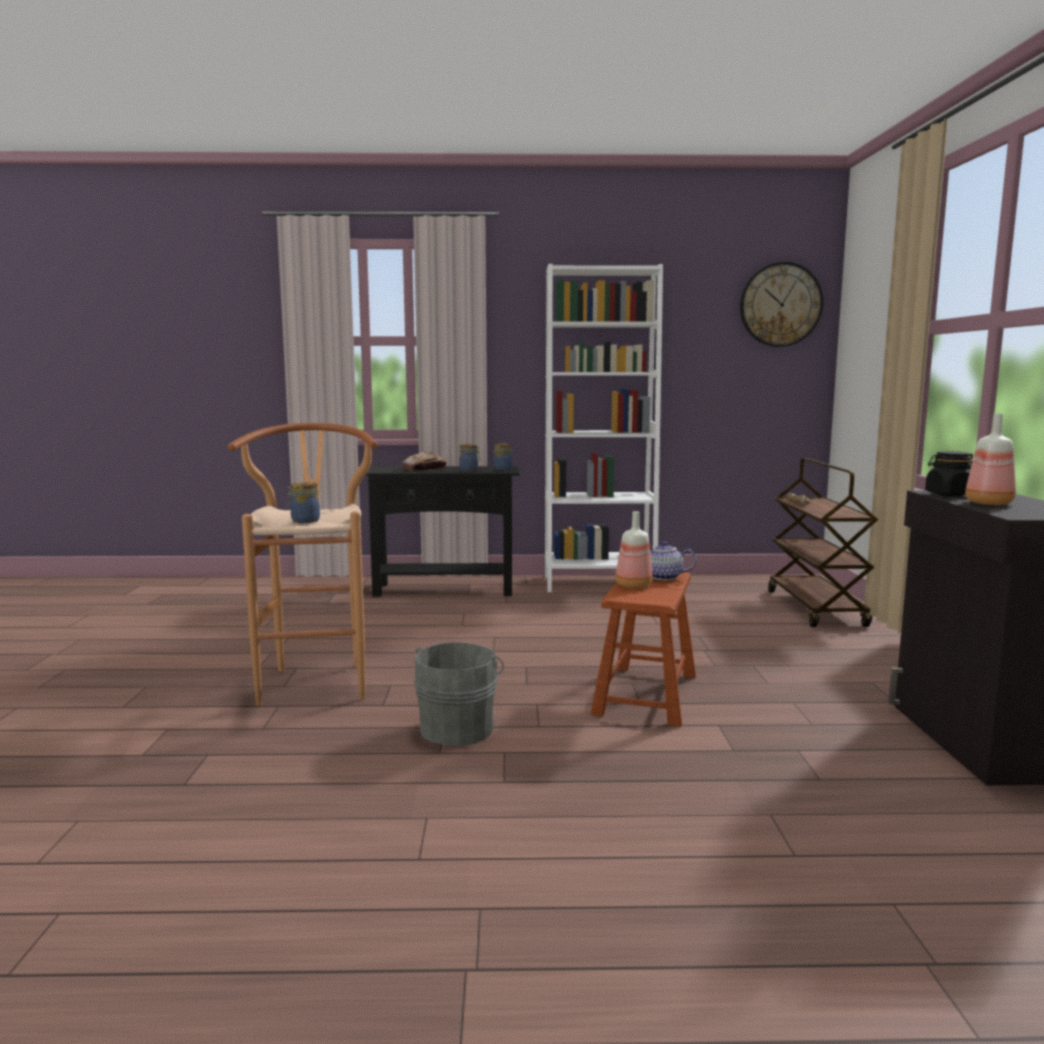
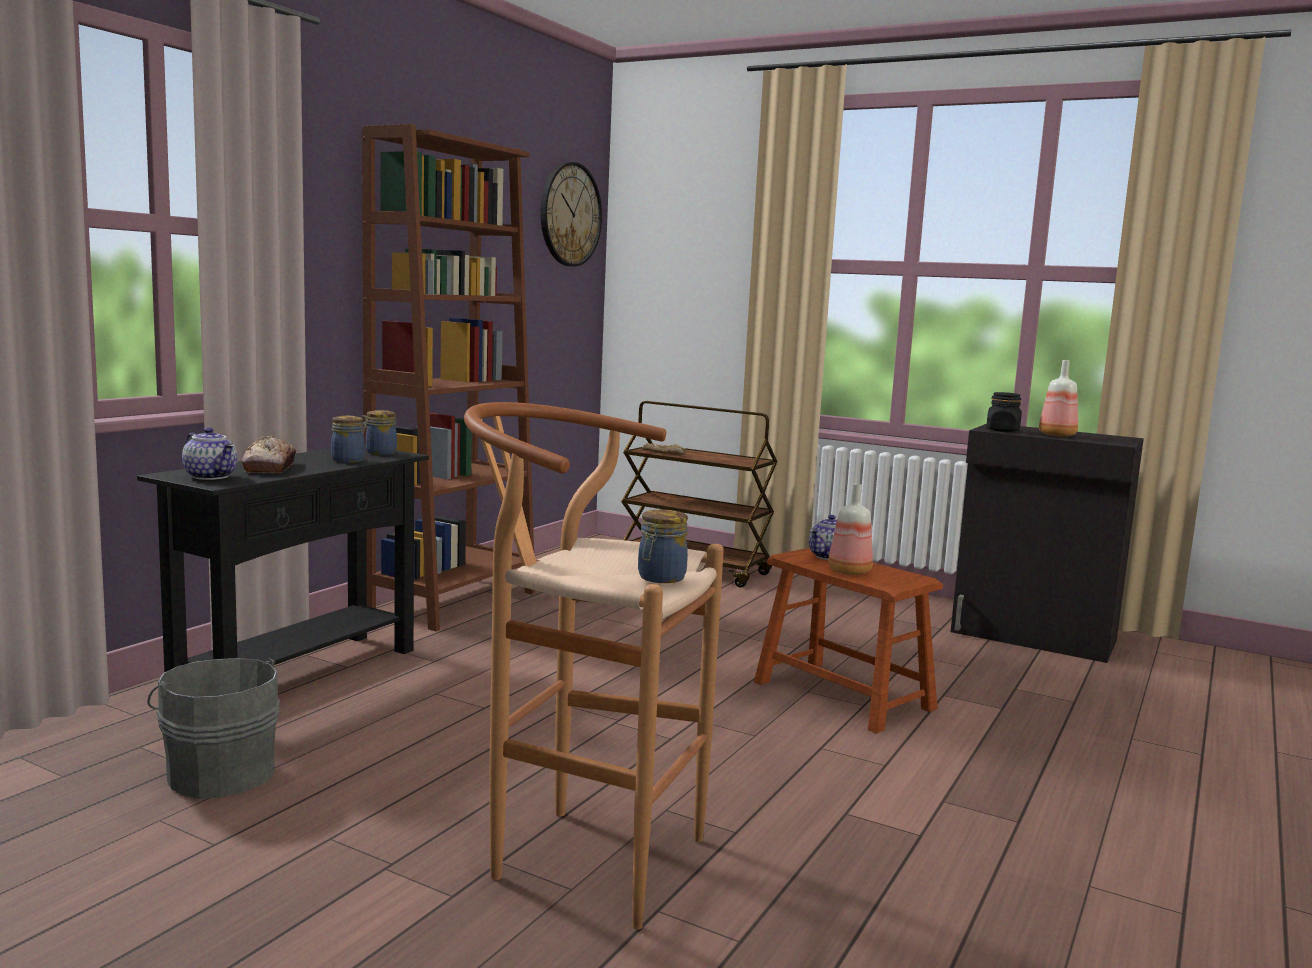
camera: 60 degrees left, 0 degrees up
(385, 469) = (212, 476): none -> teapot
(458, 727) = (855, 805): grey bucket -> grey bucket (220, 773)
(598, 583) = (453, 602): white bookcase -> brown bookcase

